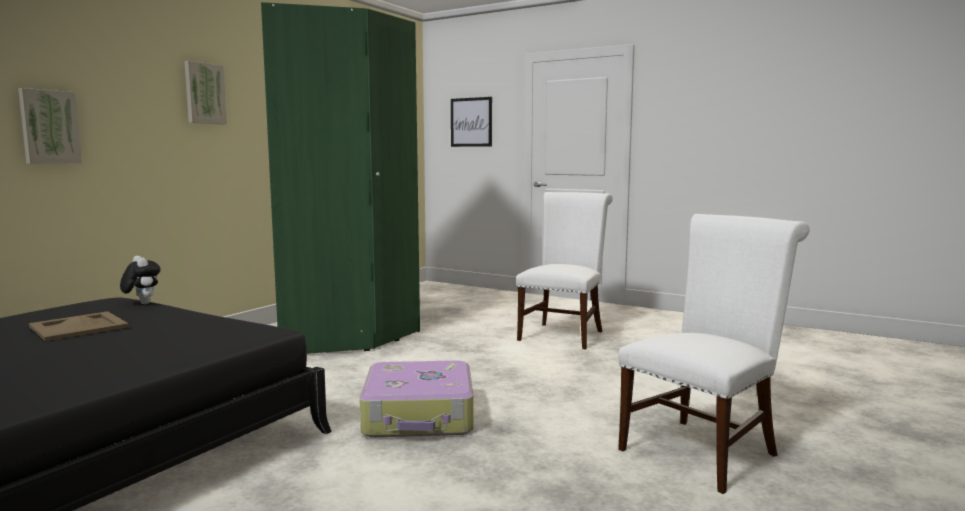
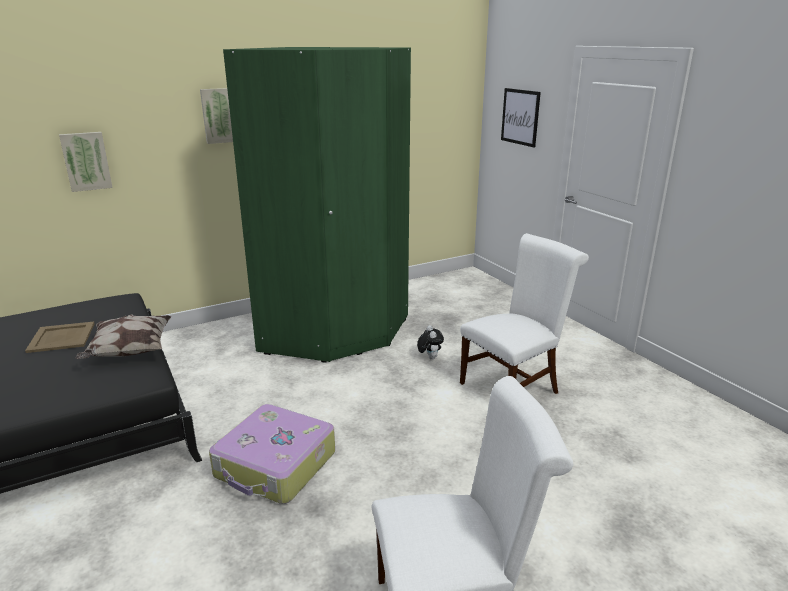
camera: 30 degrees right, 15 degrees up
(142, 303) = (133, 309): plush toy -> plush toy (429, 357)
(201, 323) = (129, 352): none -> pillow

